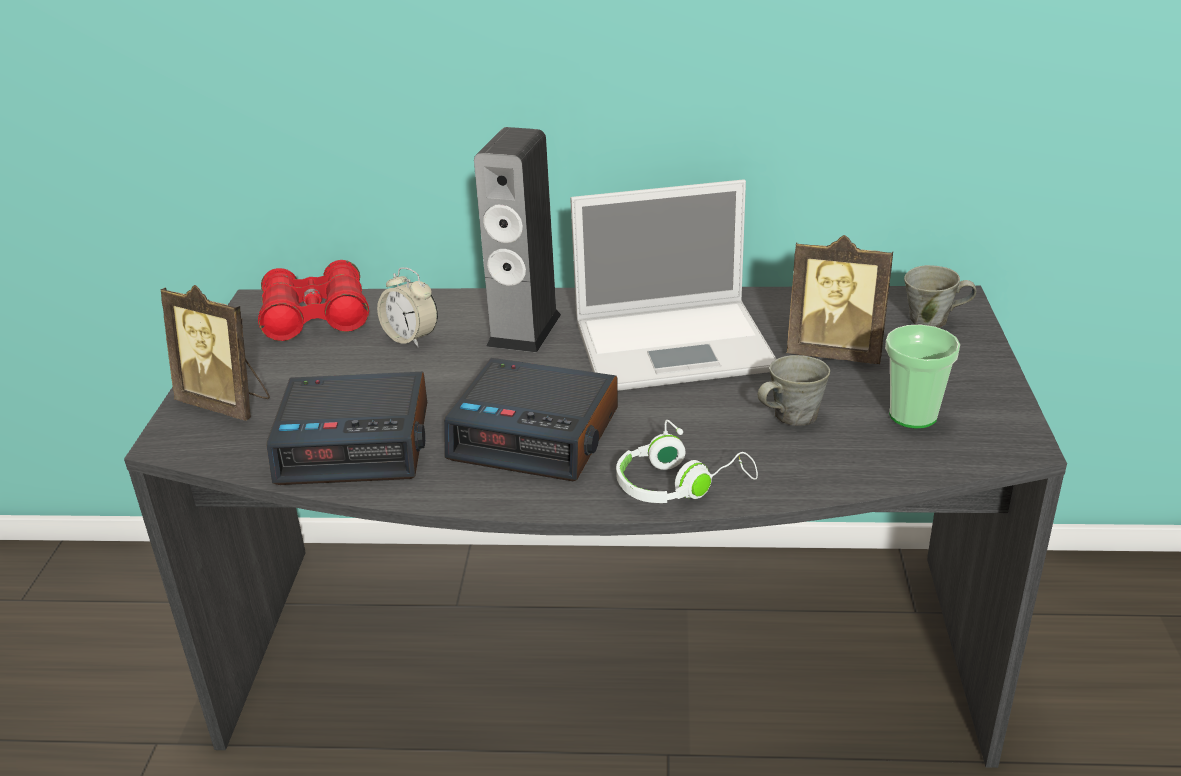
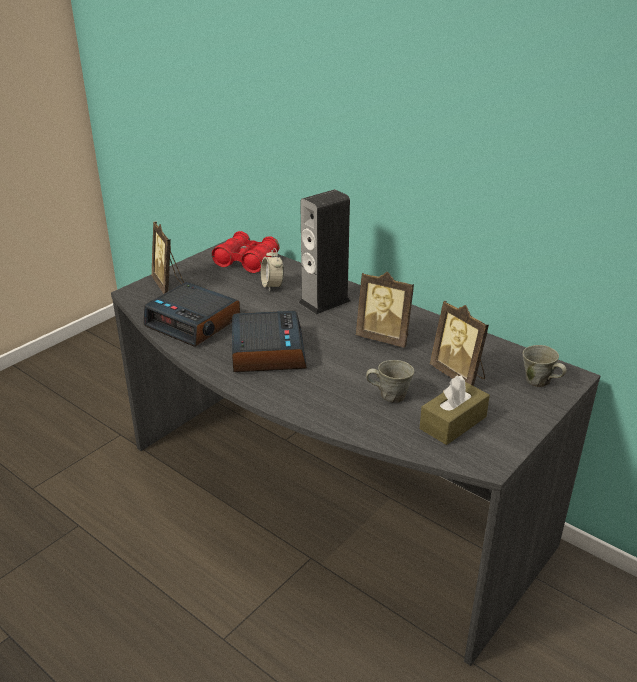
camera: 35 degrees right, 0 degrees up
(536, 434) = (267, 351): alarm clock -> alarm clock turned 150 degrees counterclockwise
(677, 345) = (384, 338): laptop -> picture frame
(679, 484) = (296, 400): white headphones -> none
(913, 415) = (453, 423): cup -> brown tissue box

